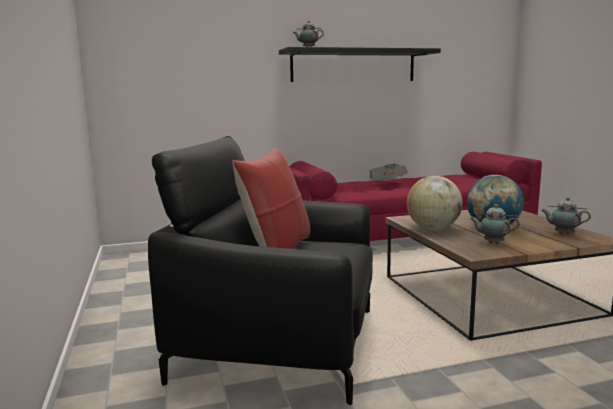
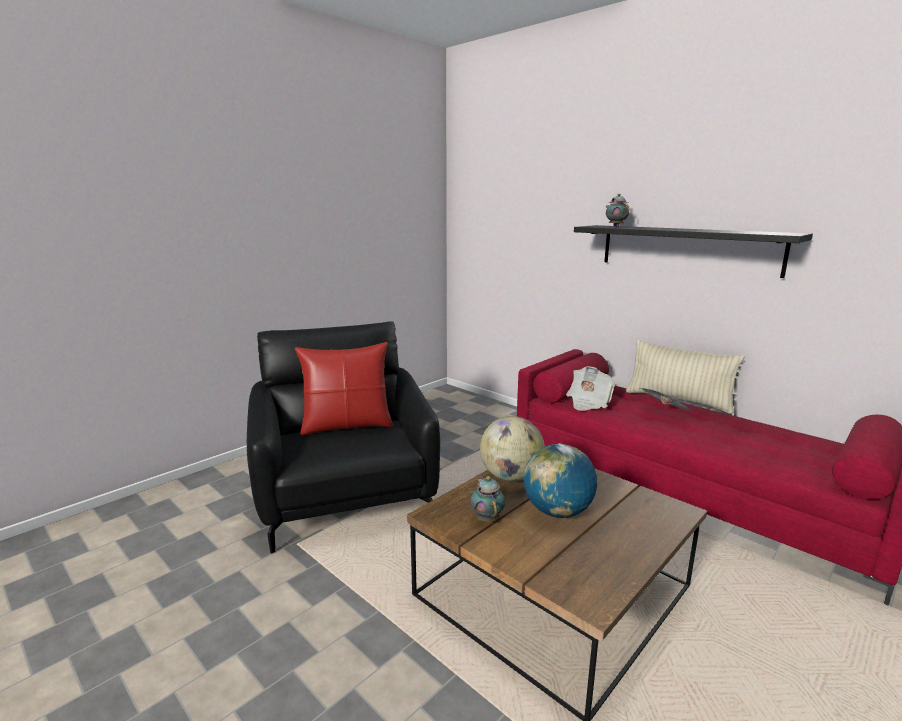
camera: 60 degrees right, 5 degrees up
(344, 191) = (587, 402): none -> newspaper
(369, 179) = (678, 400): none -> beige pillow
(562, 234) = (586, 567): teapot -> none

